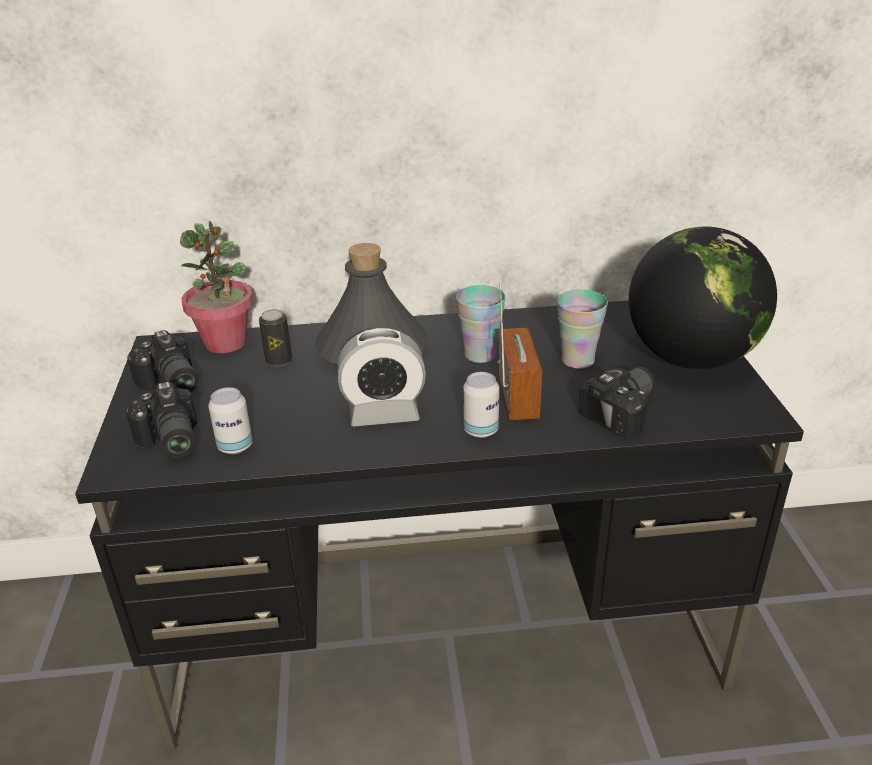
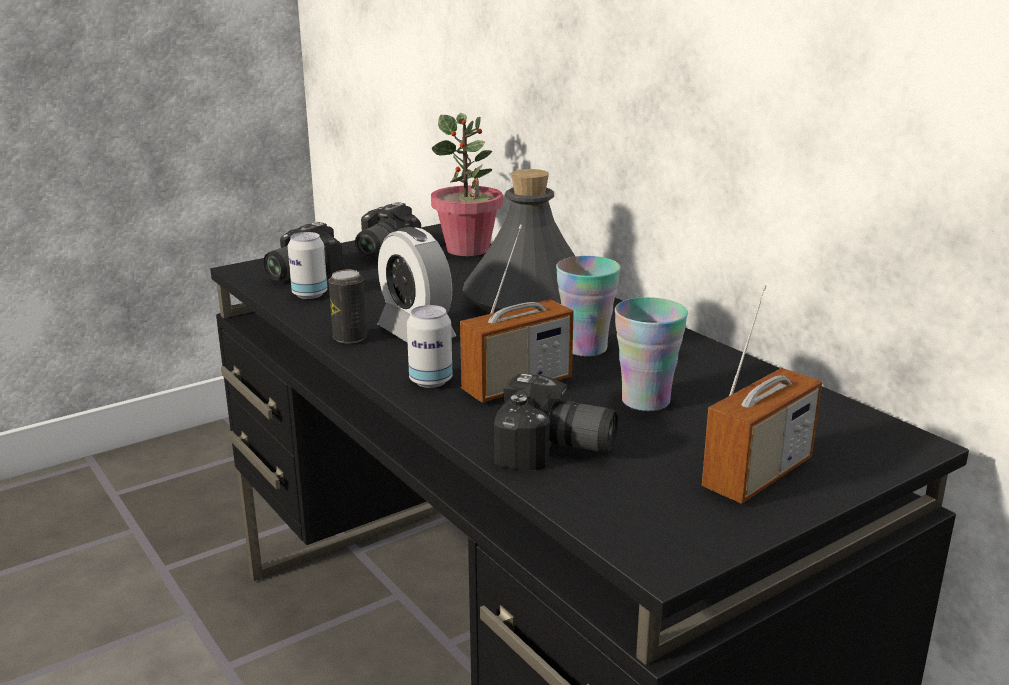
camera: 60 degrees right, 10 degrees down
(279, 360) = (462, 273): can -> can (350, 338)
(690, 358) = (758, 474): globe -> radio

